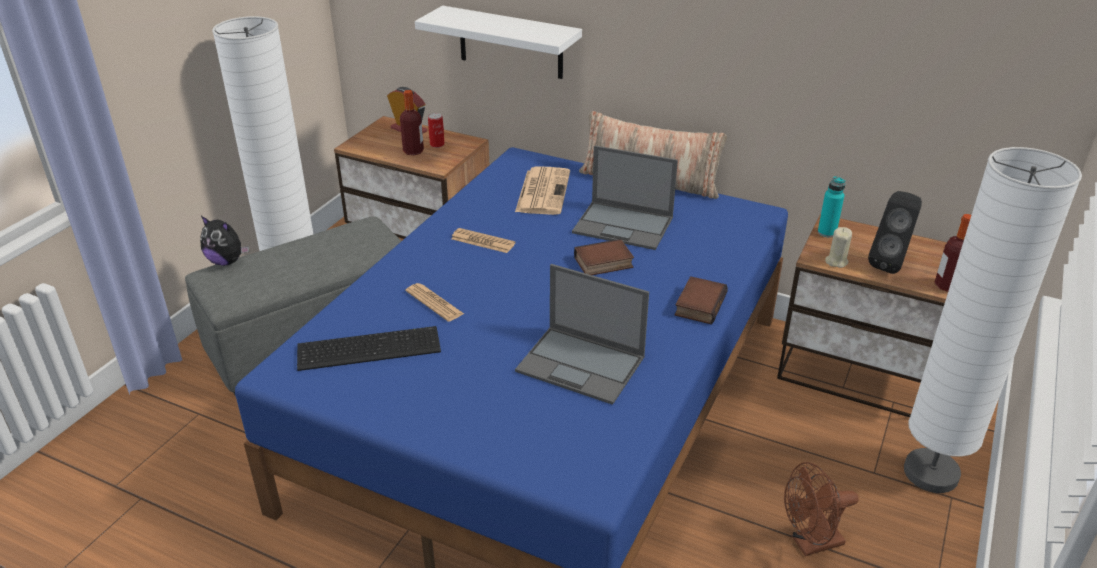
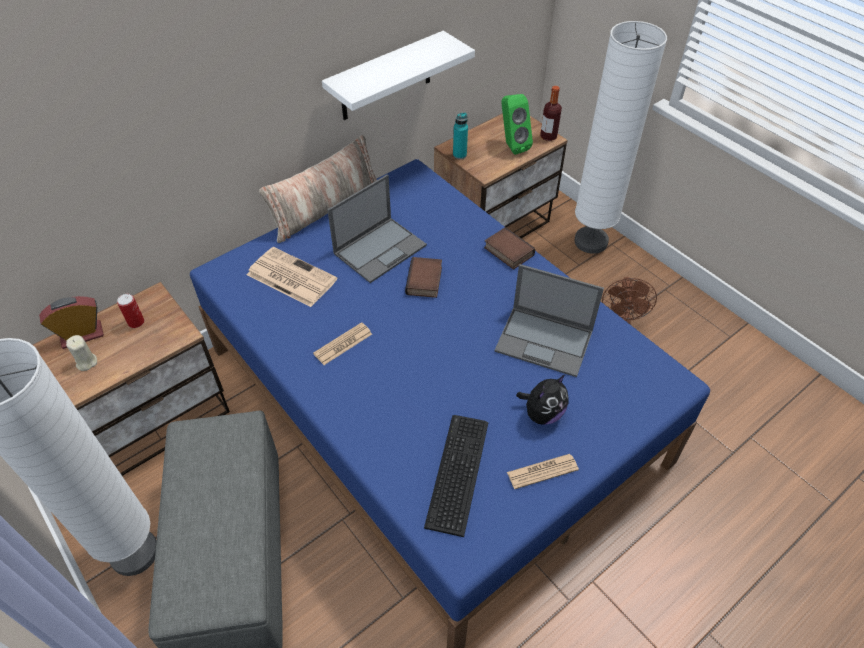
camera: 65 degrees left, 15 degrees up
(227, 261) = (161, 583): plush toy -> plush toy (542, 413)
(413, 151) = (133, 345): bottle -> none
(434, 303) = (416, 407): newspaper -> newspaper (542, 471)
(510, 43) = (149, 181): white shelf -> white shelf (386, 77)
(582, 364) = (545, 341): laptop -> laptop turned 60 degrees clockwise
(836, 261) = (495, 167): beige candle -> beige candle (86, 362)
(890, 263) = (512, 146): black speaker -> green speaker

